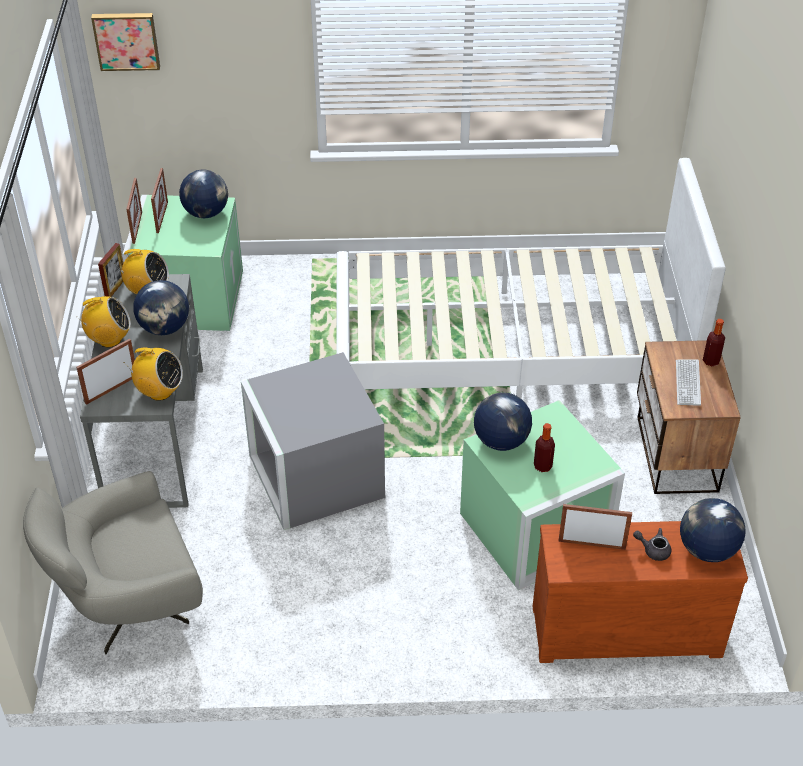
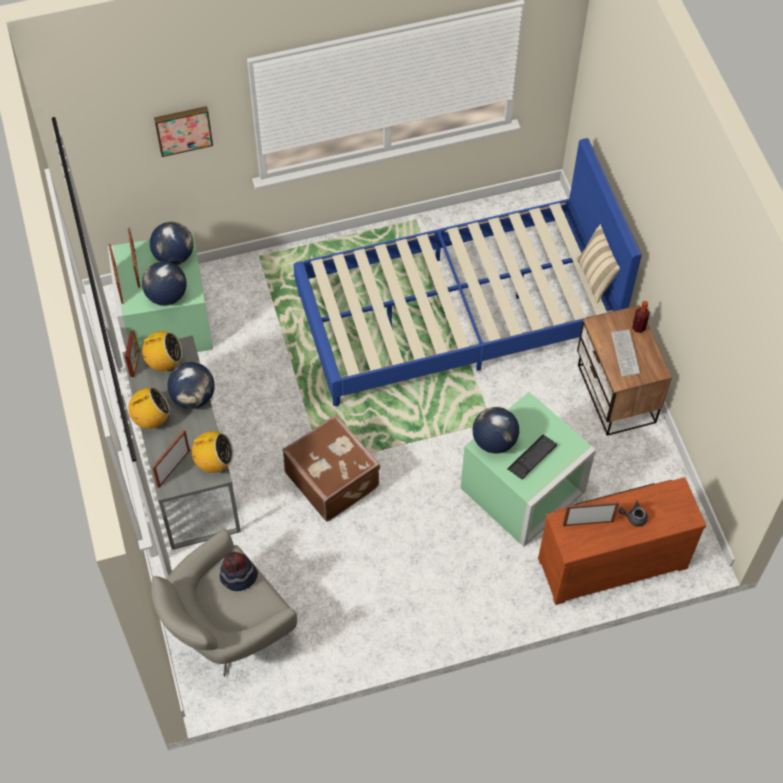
camera: 15 degrees left, 15 degrees up
(126, 40) = (86, 136): picture -> picture (183, 129)
(149, 528) = (238, 576): none -> hat
(314, 475) = (333, 479): grey storage box -> brown suitcase
(510, 347) = (457, 315): white bed -> blue bed
(542, 466) = (532, 457): bottle -> keyboard
(676, 320) = (597, 278): none -> beige pillow
(707, 550) = (672, 508): globe -> globe (166, 296)

